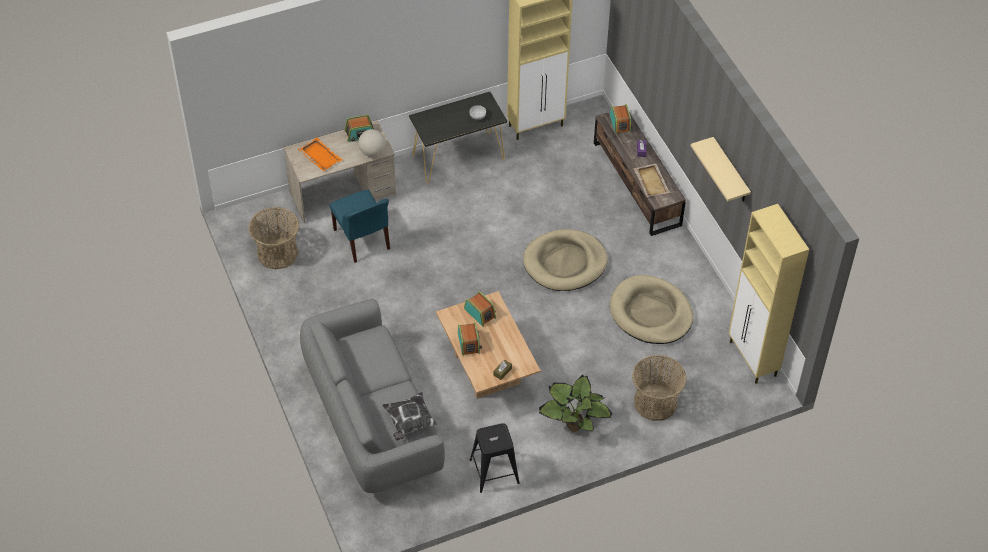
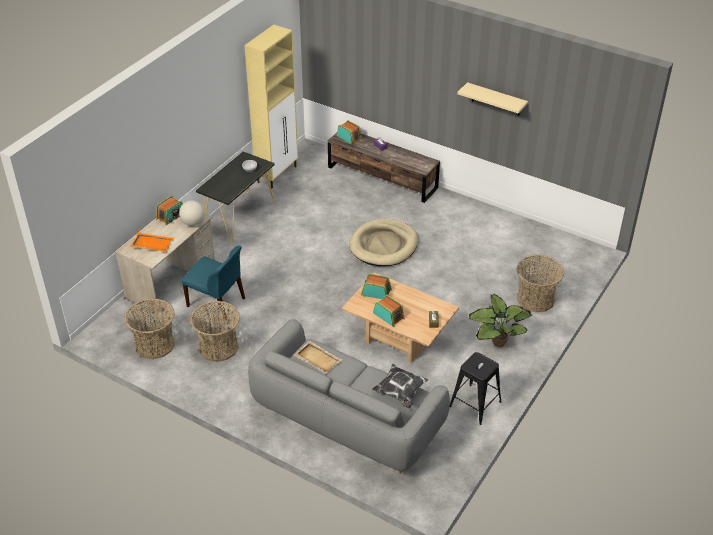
camera: 35 degrees left, 10 degrees down
(327, 286) = (218, 347): none -> basket
(651, 181) = (406, 160): beige tray -> beige tray (317, 358)
(651, 313) = (473, 247): beige dog bed -> none
(753, 359) = (567, 242): beige cabinet -> none

